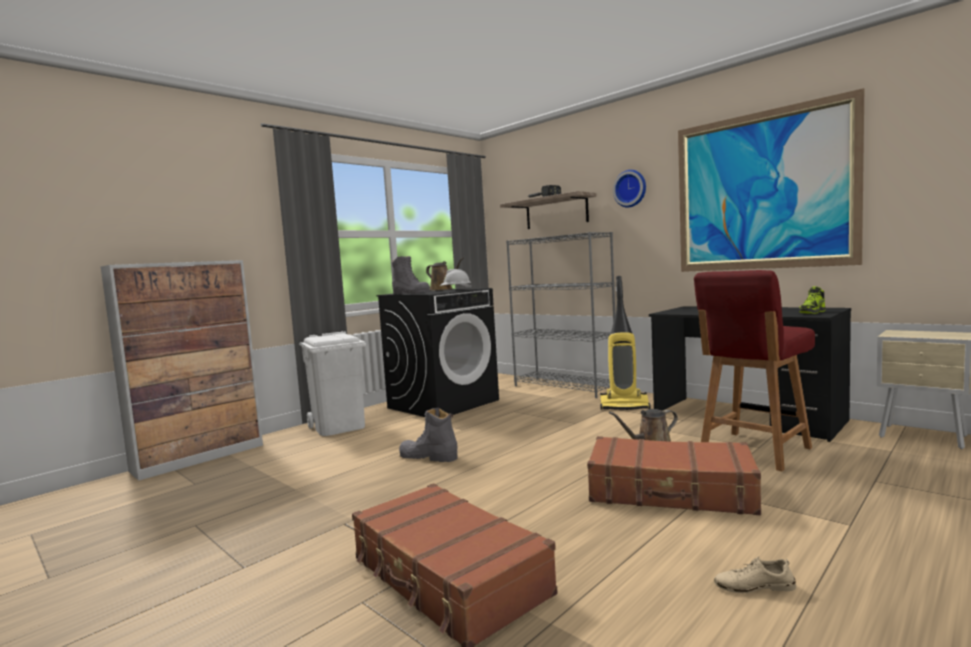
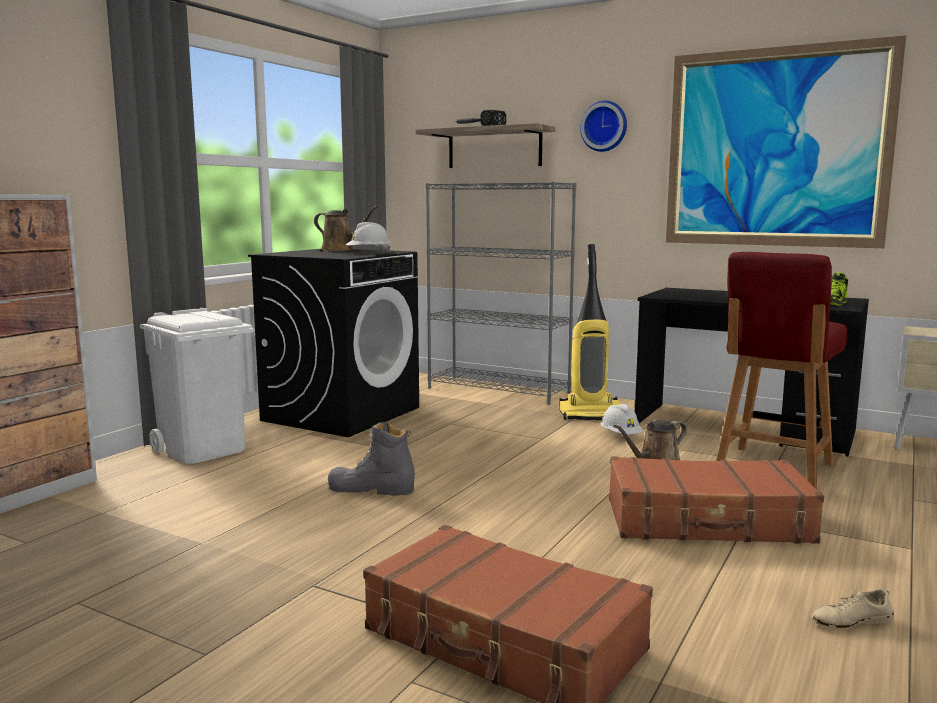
camera: 15 degrees left, 5 degrees up
(411, 293) = (305, 255): grey boot -> none
(638, 422) = (620, 436): none -> white hard hat

